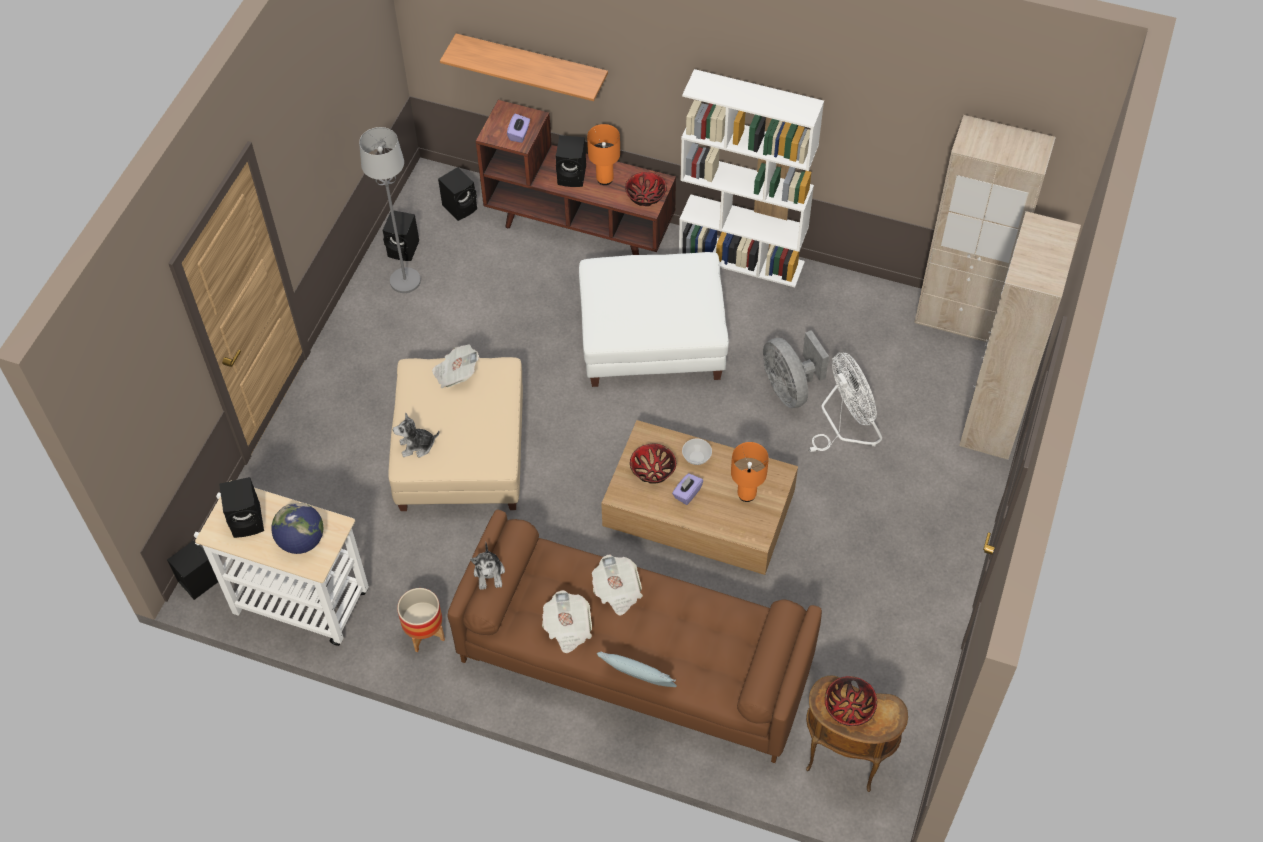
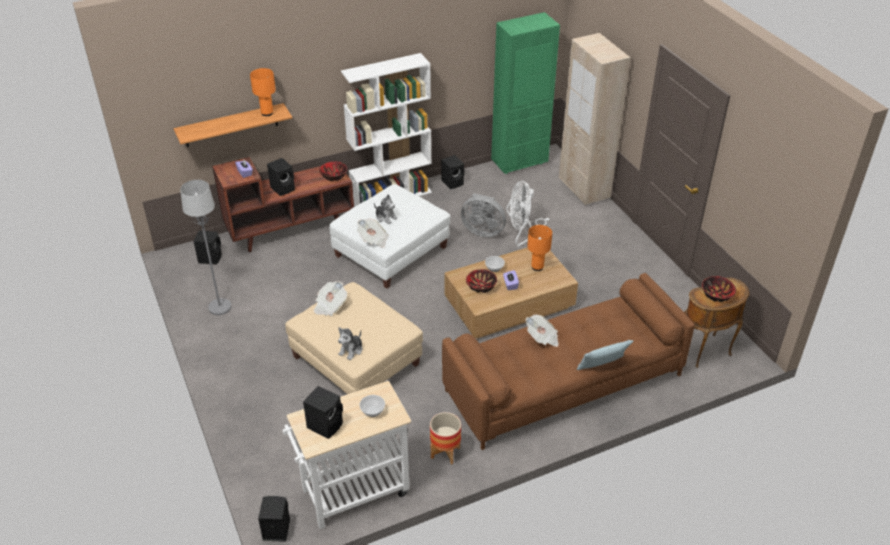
camera: 45 degrees left, 15 degrees down
(301, 541) = (372, 411): globe -> bowl
(404, 249) = (200, 294): black speaker -> black speaker (453, 182)
(489, 573) = (479, 367): plush toy -> plush toy (385, 217)
(568, 628) = (541, 369): newspaper -> newspaper (373, 239)
(605, 180) = (303, 181): orange table lamp -> orange table lamp (267, 113)
(842, 422) = (523, 228): white fan -> white fan turned 120 degrees counterclockwise
(959, 320) = (520, 163): beige cabinet -> green cabinet

